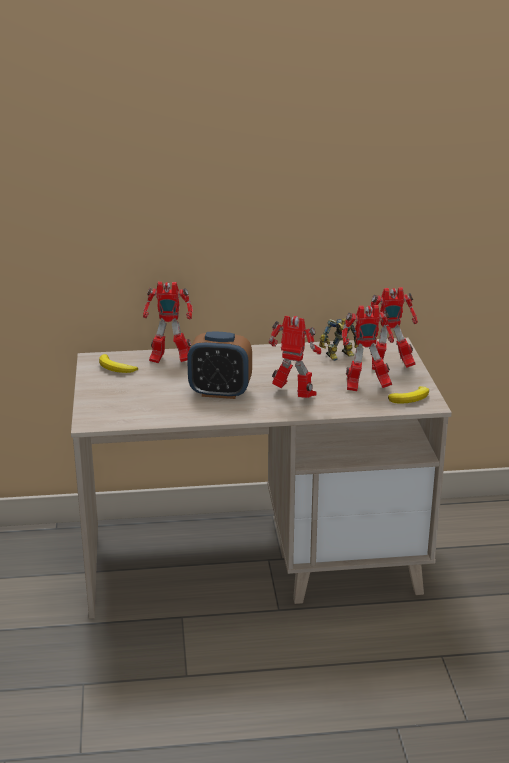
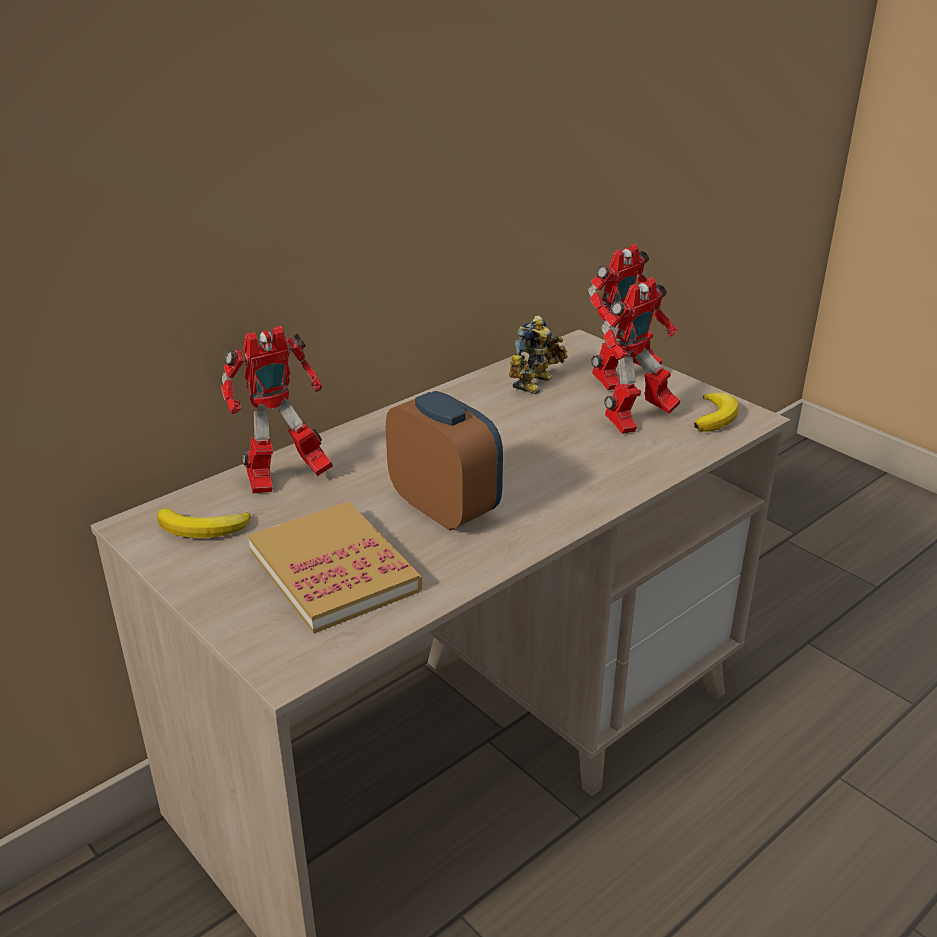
camera: 35 degrees left, 5 degrees up
(146, 398) = (334, 570): none -> book
(220, 392) = (445, 508): alarm clock -> alarm clock turned 105 degrees counterclockwise
(294, 395) = (562, 471): toy robot -> none

